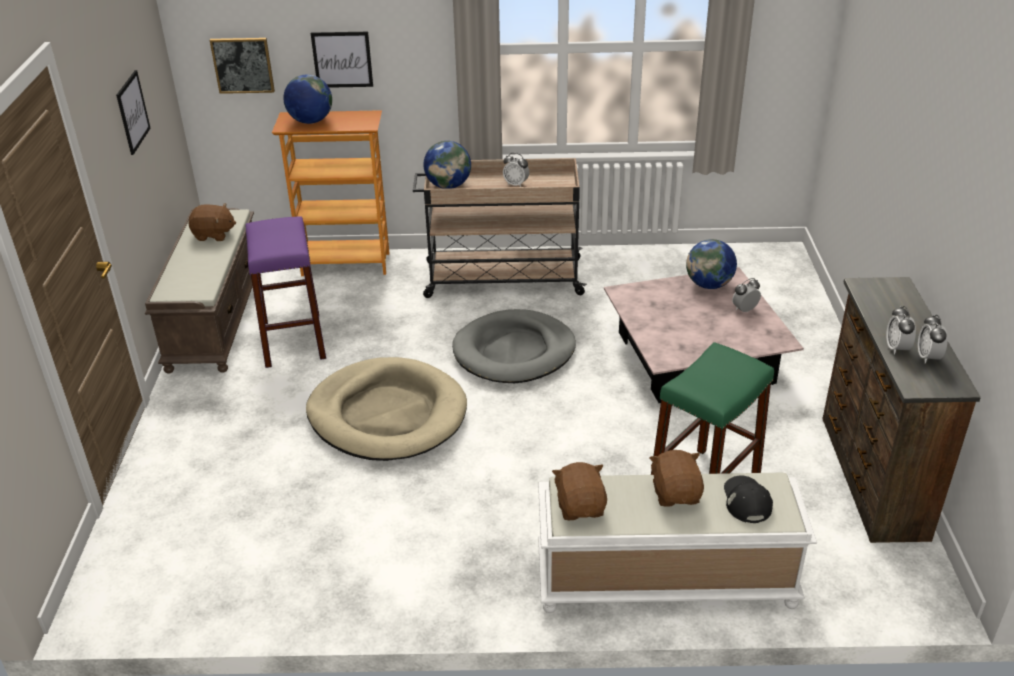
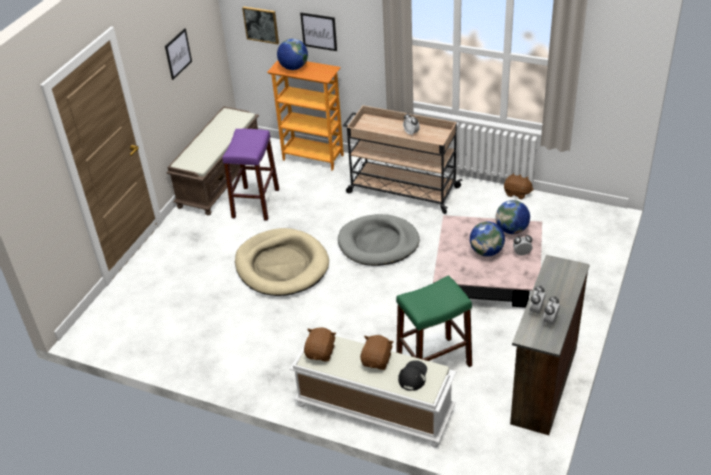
camera: 25 degrees right, 5 degrees up
(214, 235) = (225, 128): brown plush toy -> brown plush toy (517, 193)
(448, 186) = (369, 125): globe -> globe (486, 251)

